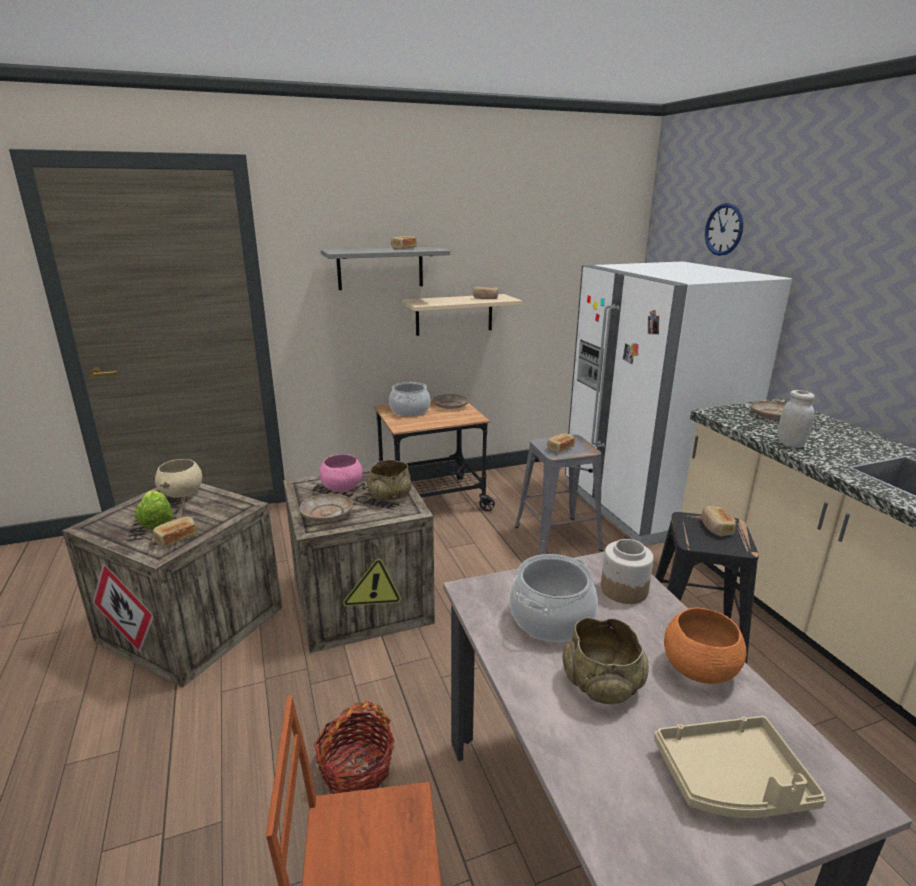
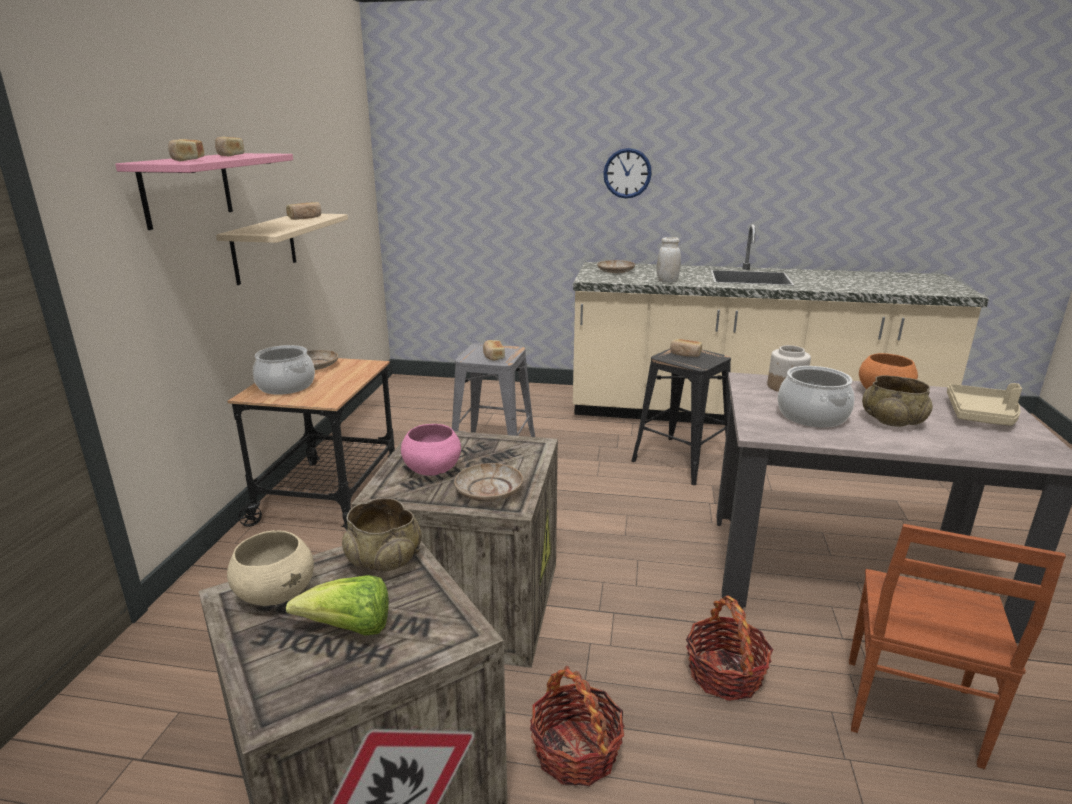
camera: 60 degrees left, 0 degrees up
(176, 538) = (430, 612): bread -> bread (187, 160)
(238, 702) = (575, 751): none -> basket
(380, 268) = (187, 189): grey shelf -> pink shelf
(390, 496) = (488, 448): beige bowl -> beige bowl (384, 559)
(645, 505) = (494, 402): white fridge -> none
(724, 229) = (481, 121): wall clock -> wall clock (627, 173)

